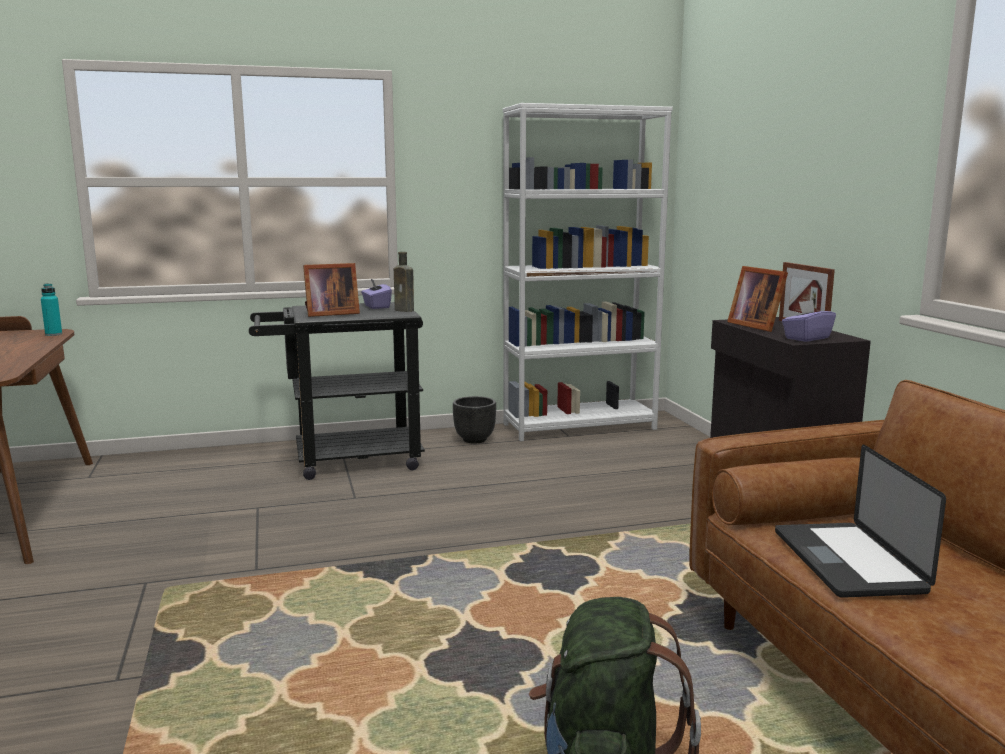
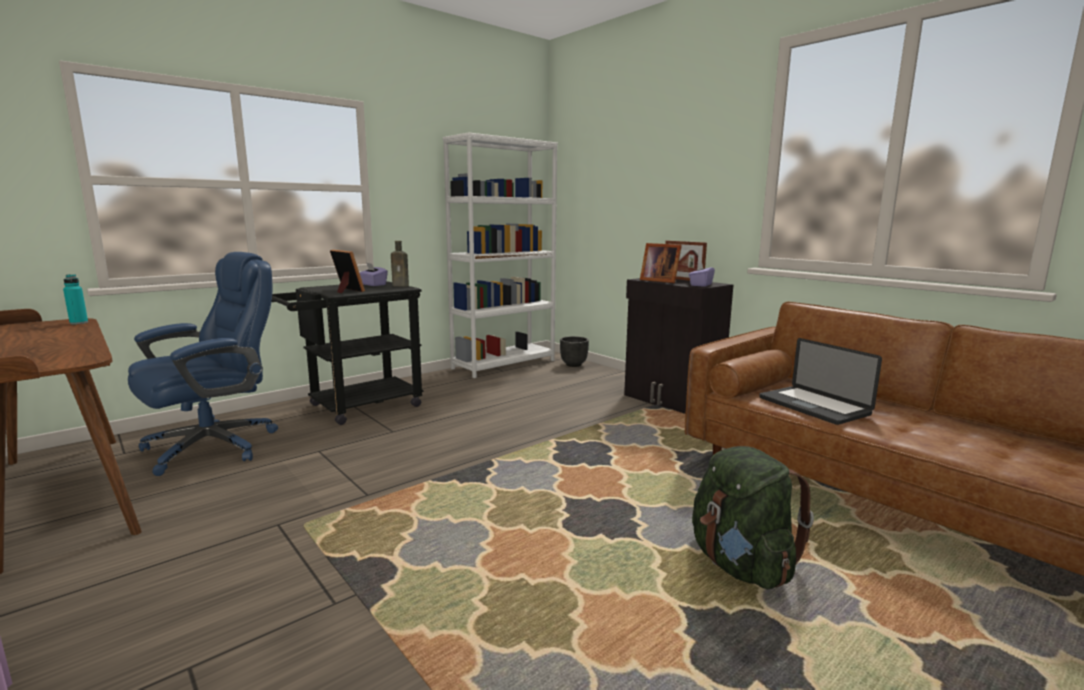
camera: 25 degrees left, 0 degrees up
(168, 483) = (214, 446): none -> blue office chair
(329, 314) = (346, 290): picture frame -> picture frame turned 90 degrees counterclockwise
(474, 440) = (441, 381): black planter -> black planter (573, 365)

